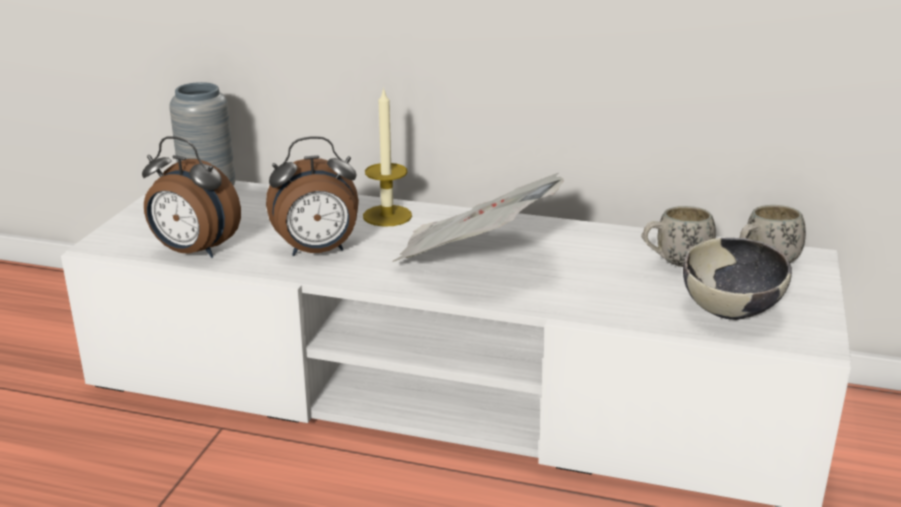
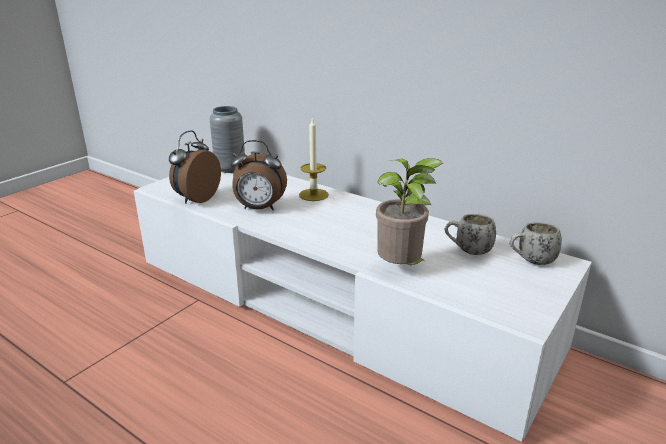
camera: 20 degrees right, 0 degrees up
(193, 252) = (196, 198): alarm clock -> alarm clock turned 75 degrees clockwise
(474, 259) = (343, 227): newspaper -> none
(606, 305) = (402, 269): none -> potted plant
(731, 311) = (483, 288): bowl -> none

